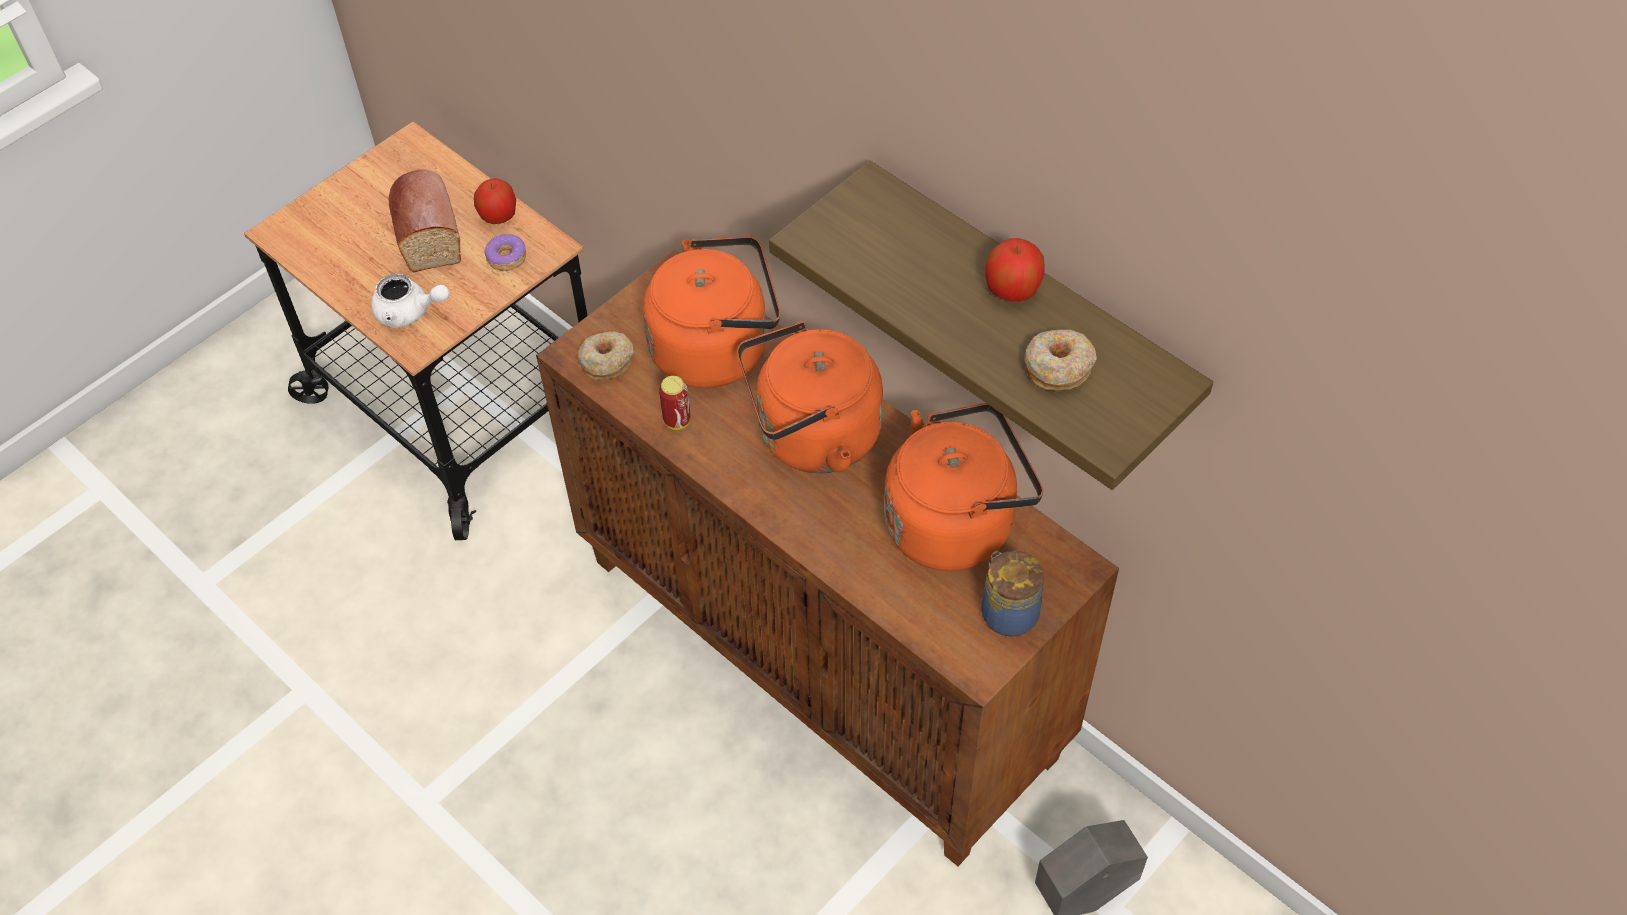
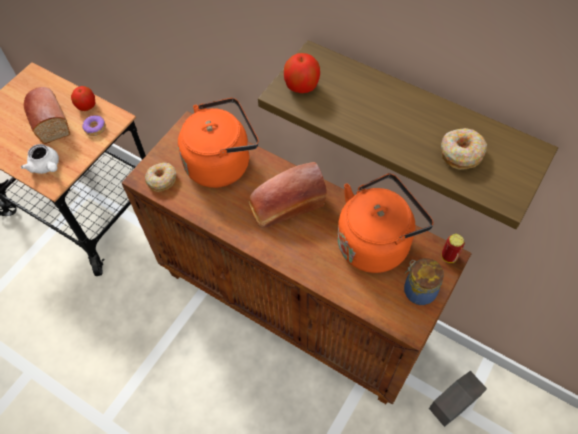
camera: 10 degrees left, 5 degrees up
(409, 312) = (46, 166): white teapot -> white teapot turned 45 degrees clockwise
(677, 421) = (208, 208): can -> can (449, 256)
(811, 438) = (285, 205): orange kettle -> bread
(1012, 290) = (417, 108): apple -> apple (301, 86)

